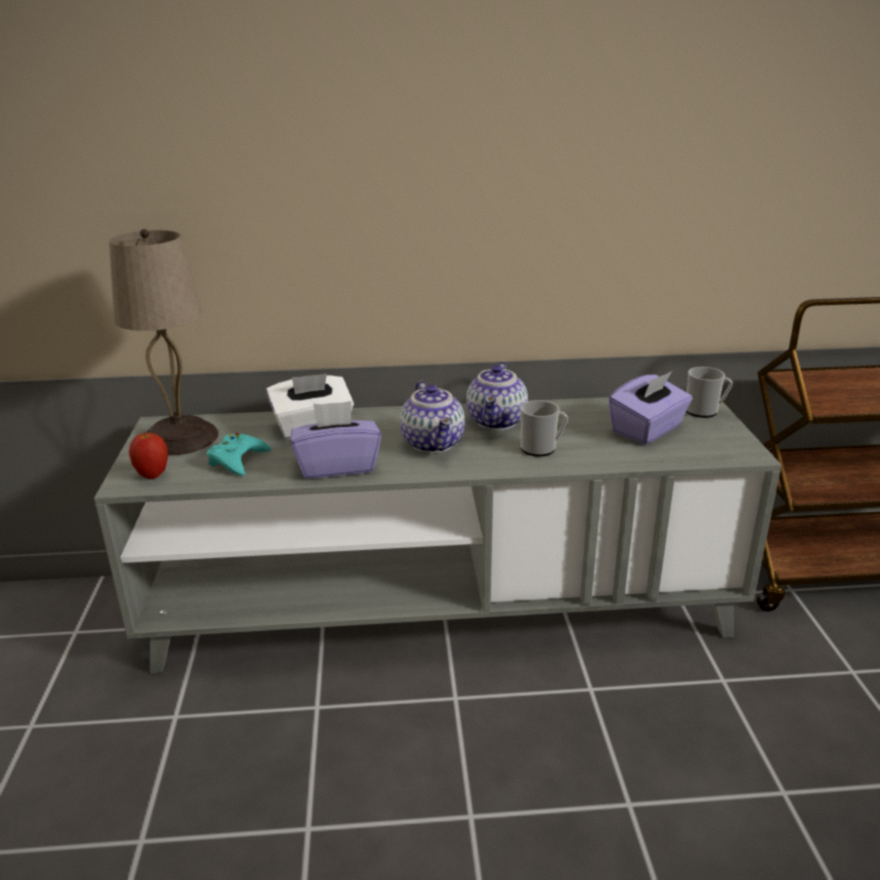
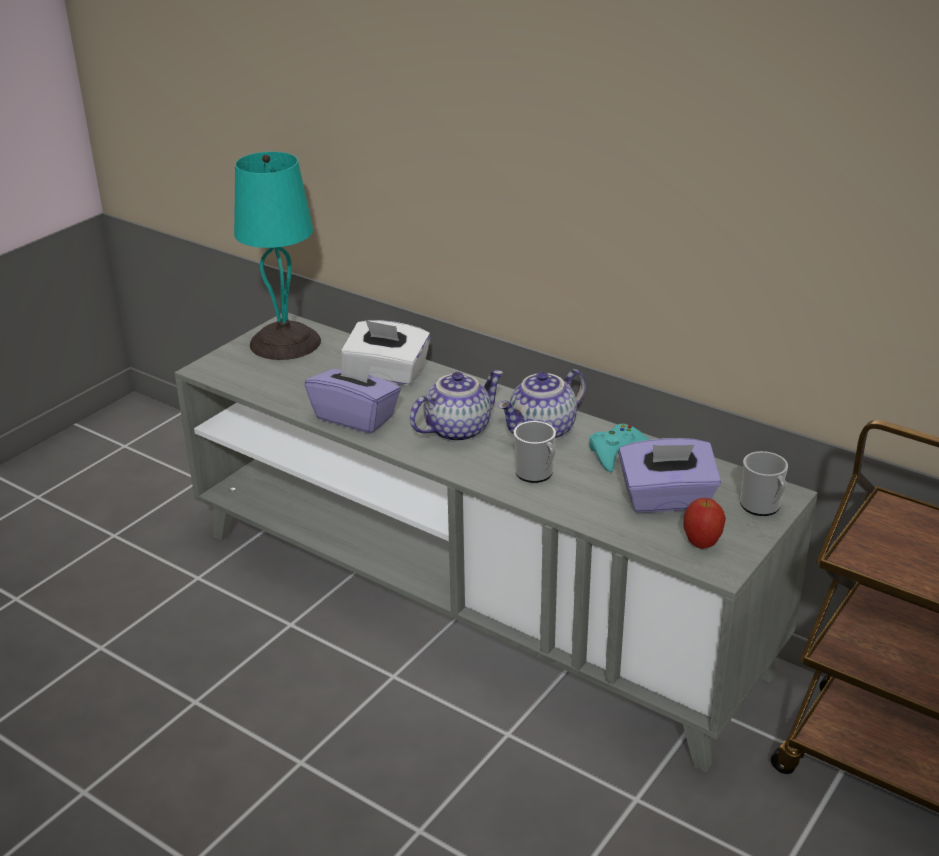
camera: 40 degrees right, 5 degrees up
(153, 475) = (228, 369): apple -> apple (702, 544)
(180, 437) = (286, 342): beige table lamp -> turquoise table lamp
(238, 460) = (297, 380): turquoise game controller -> turquoise game controller (618, 453)
(434, 443) = (457, 429): teapot -> teapot turned 150 degrees counterclockwise

